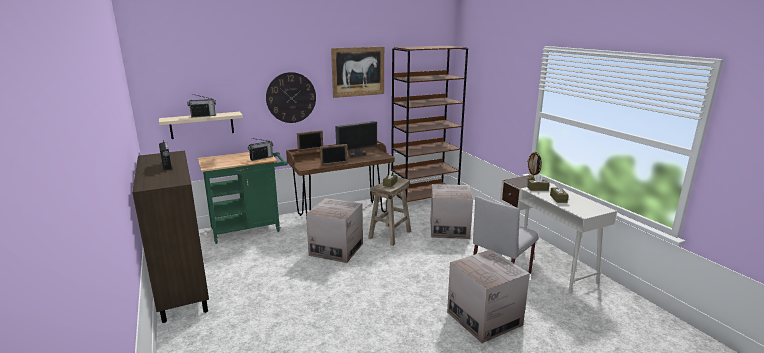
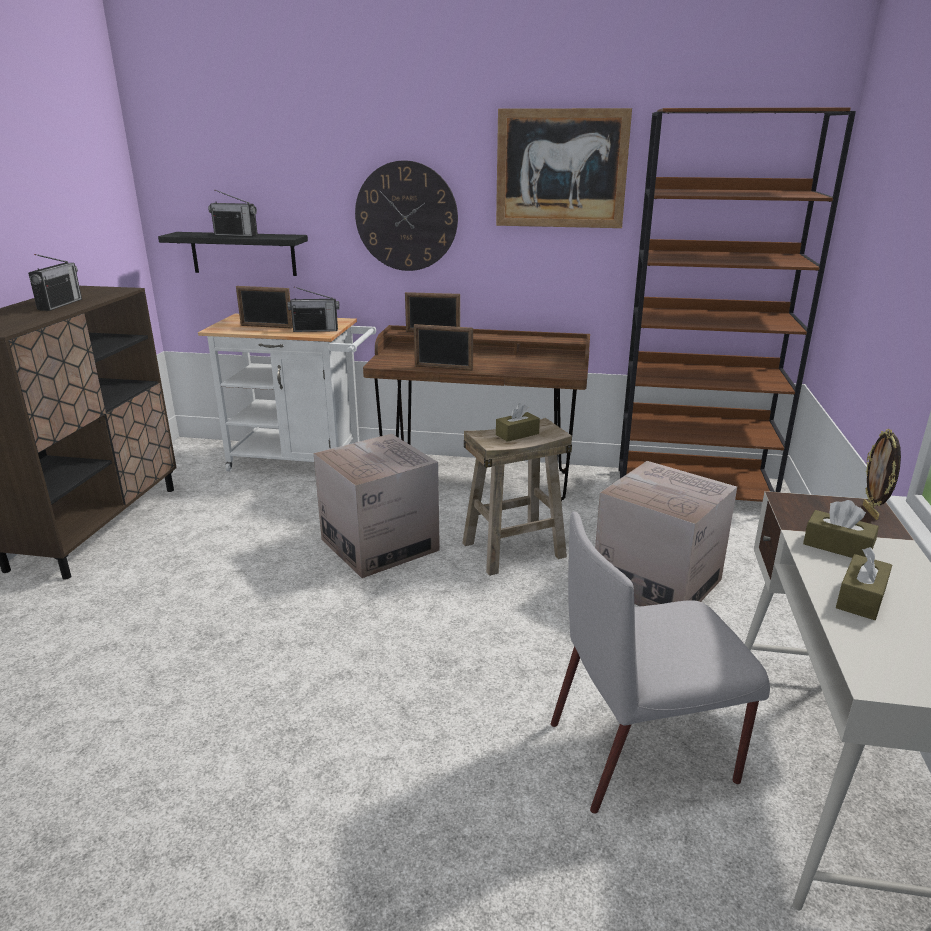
camera: 35 degrees right, 5 degrees up
(202, 125) = (243, 253): beige shelf -> black shelf
(232, 161) = (266, 326): none -> picture frame
(250, 228) = (303, 461): green cart -> white cart
(357, 155) = (516, 360): monitor -> none
(484, 318) = (462, 845): cardboard box -> none

